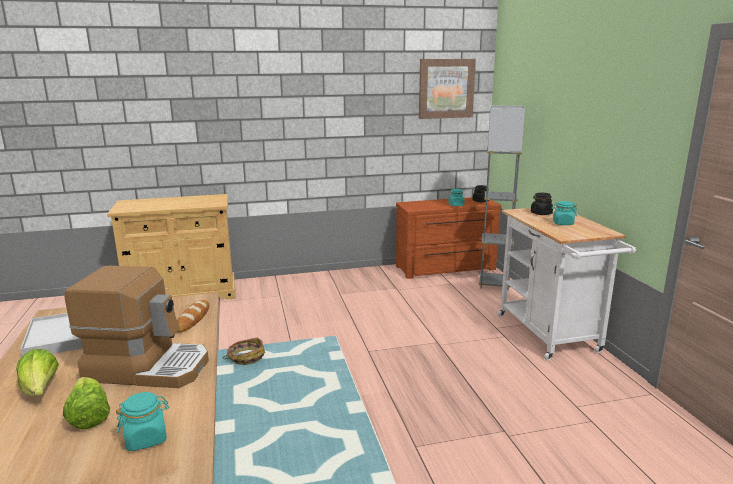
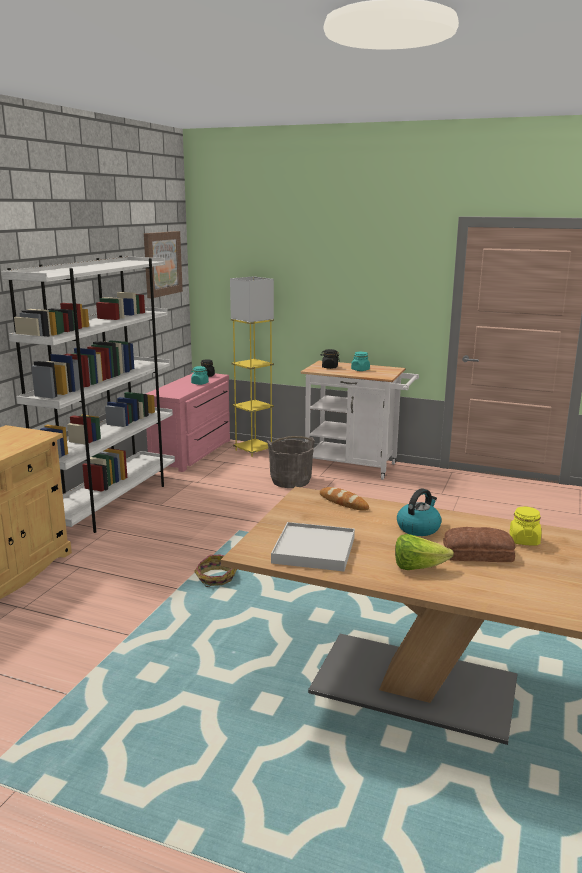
camera: 55 degrees left, 0 degrees up
(88, 417) = (478, 554): lettuce -> bread
(146, 438) = (524, 540): turquoise jar -> yellow jar
(148, 367) = (418, 528): coffee machine -> kettle
(319, 280) = (111, 503): none -> white bookcase
(446, 268) = (193, 453): brown dresser -> pink dresser
(461, 320) = (290, 481): none -> grey bucket
(494, 284) = (253, 450): grey floor lamp -> yellow floor lamp

